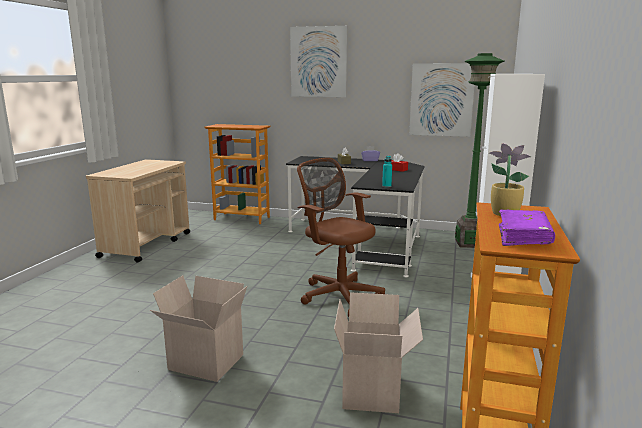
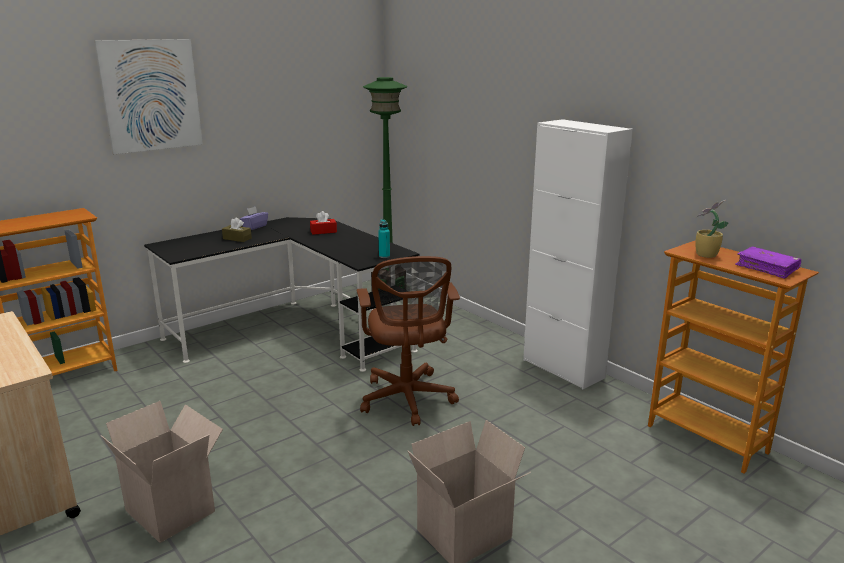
camera: 55 degrees left, 5 degrees up
(338, 295) = (407, 400): brown office chair -> brown office chair turned 90 degrees counterclockwise
(373, 392) = (599, 454): cardboard box -> cardboard box (173, 510)
(441, 100) = (320, 133): picture -> none

